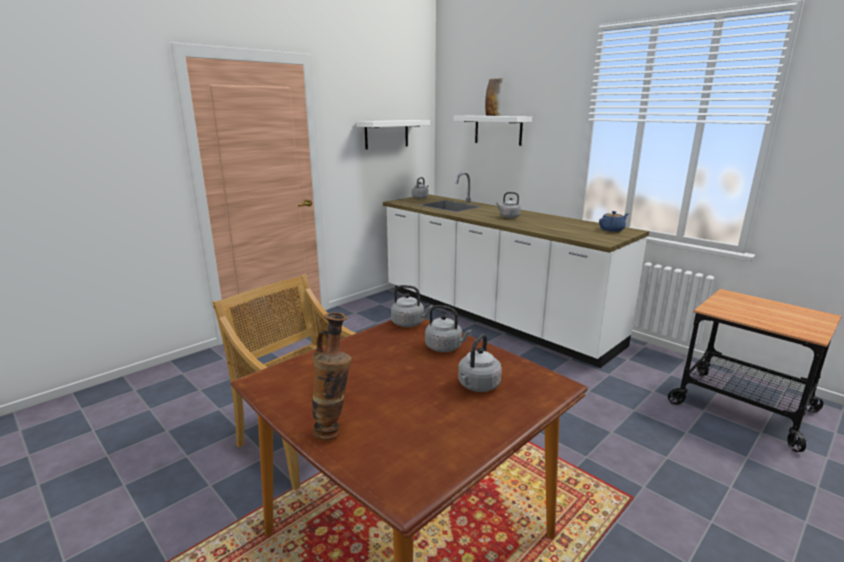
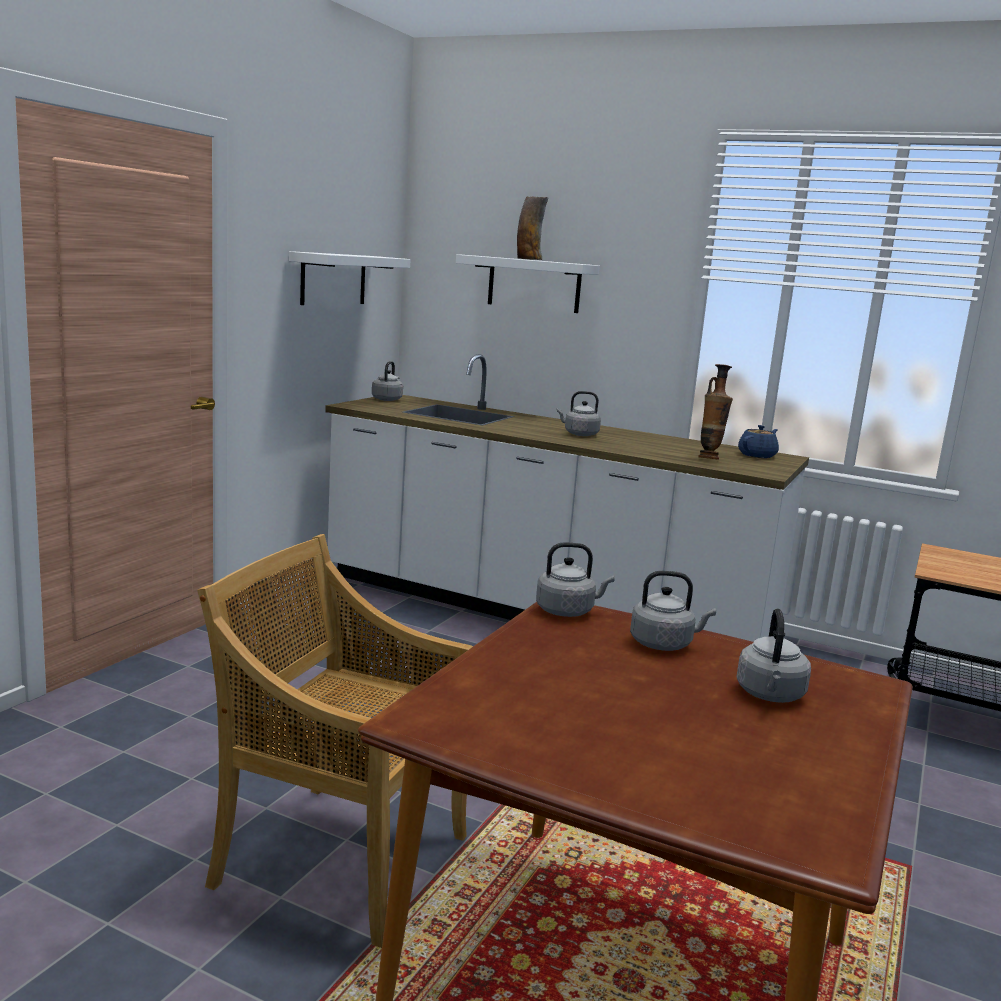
camera: 20 degrees left, 5 degrees down
(334, 431) = (629, 782): vase -> vase (709, 458)

